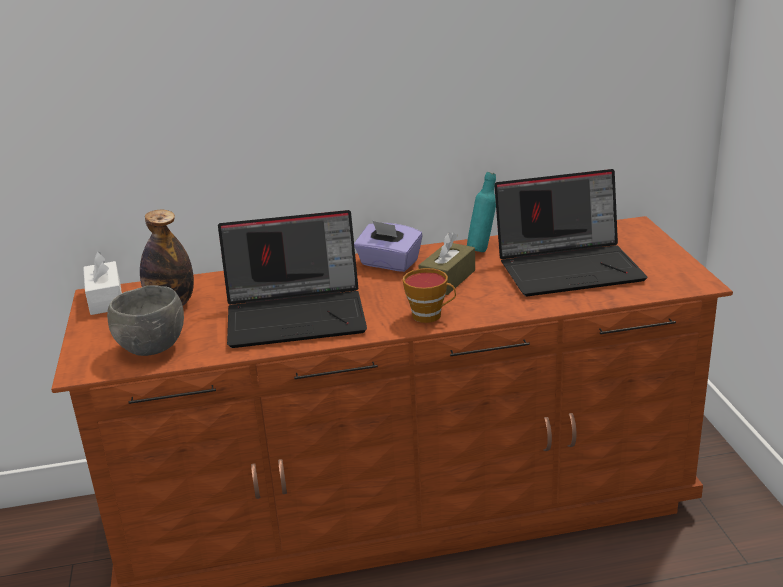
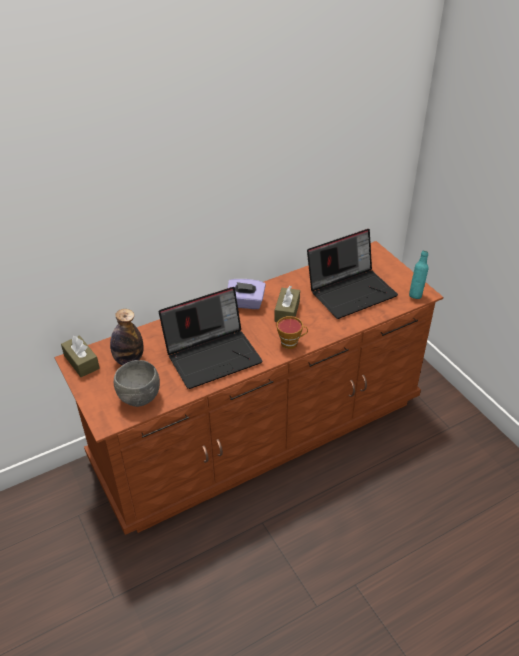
camera: 20 degrees left, 15 degrees up
(105, 299) = (81, 362): white tissue box -> brown tissue box
(482, 249) = (295, 282): turquoise bottle -> turquoise bottle (416, 294)

